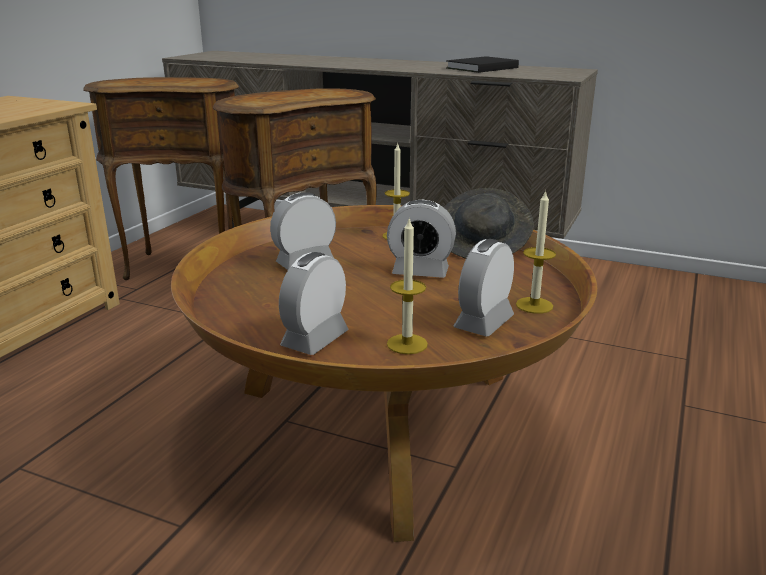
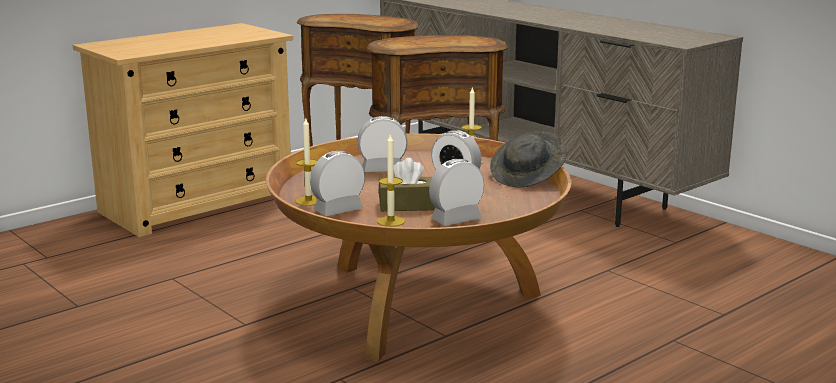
camera: 25 degrees right, 5 degrees down
(399, 312) = (408, 205): none -> brown tissue box
(480, 68) = (630, 27): black book -> none
(534, 305) = (506, 216): candle -> candle (308, 201)

